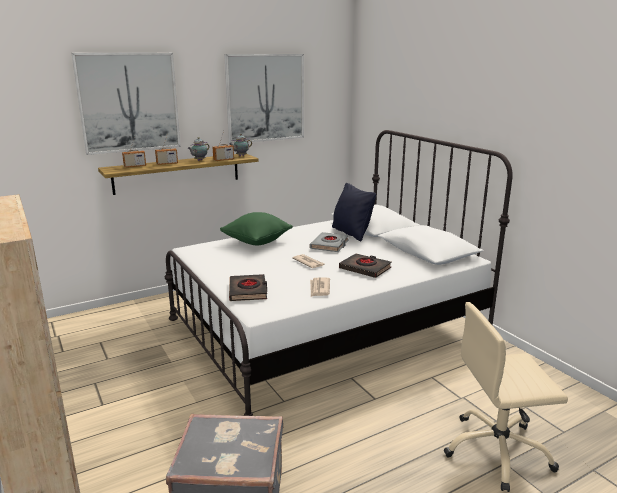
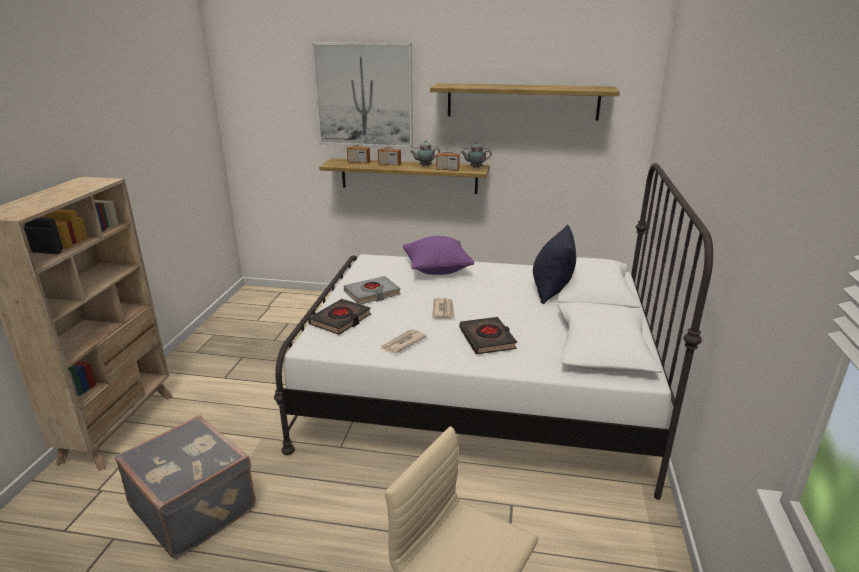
camera: 40 degrees right, 5 degrees up
(257, 242) = (437, 270): green pillow -> purple pillow
(265, 98) = (522, 101): picture -> shelf
(329, 245) = (501, 297): grey book -> grey book (372, 294)

